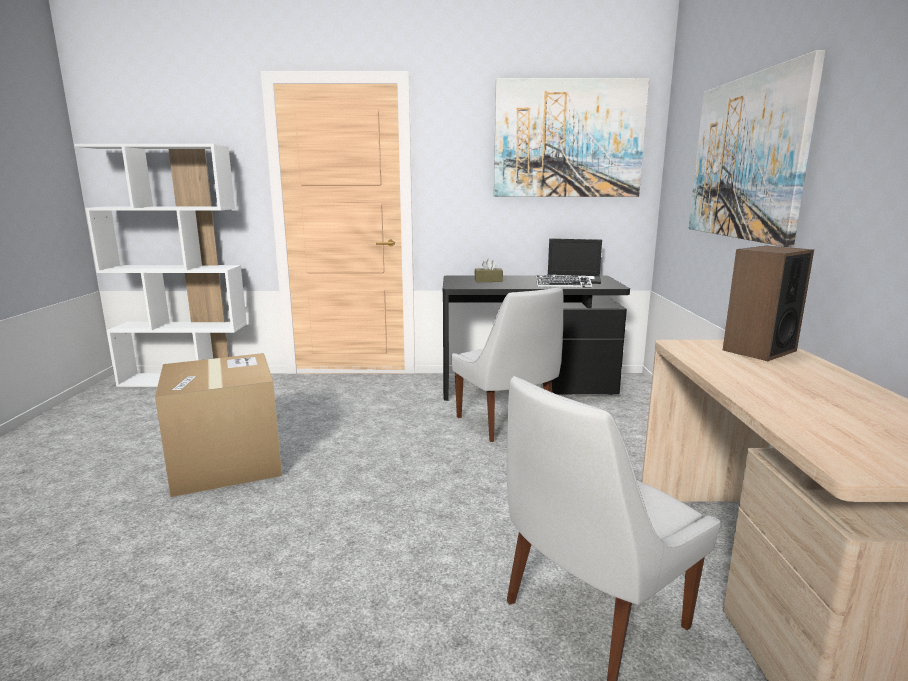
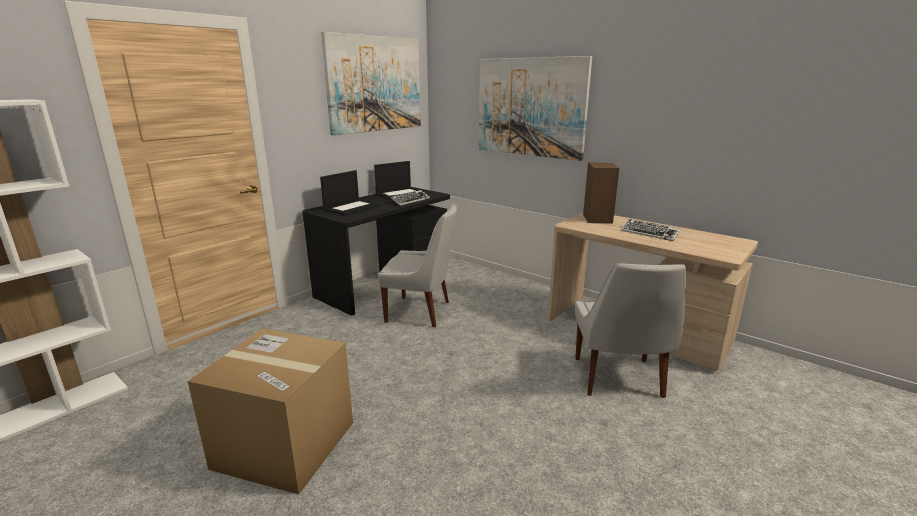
camera: 50 degrees left, 5 degrees up
(488, 281) = (352, 207): brown tissue box -> laptop
(795, 389) = (649, 233): none -> keyboard

